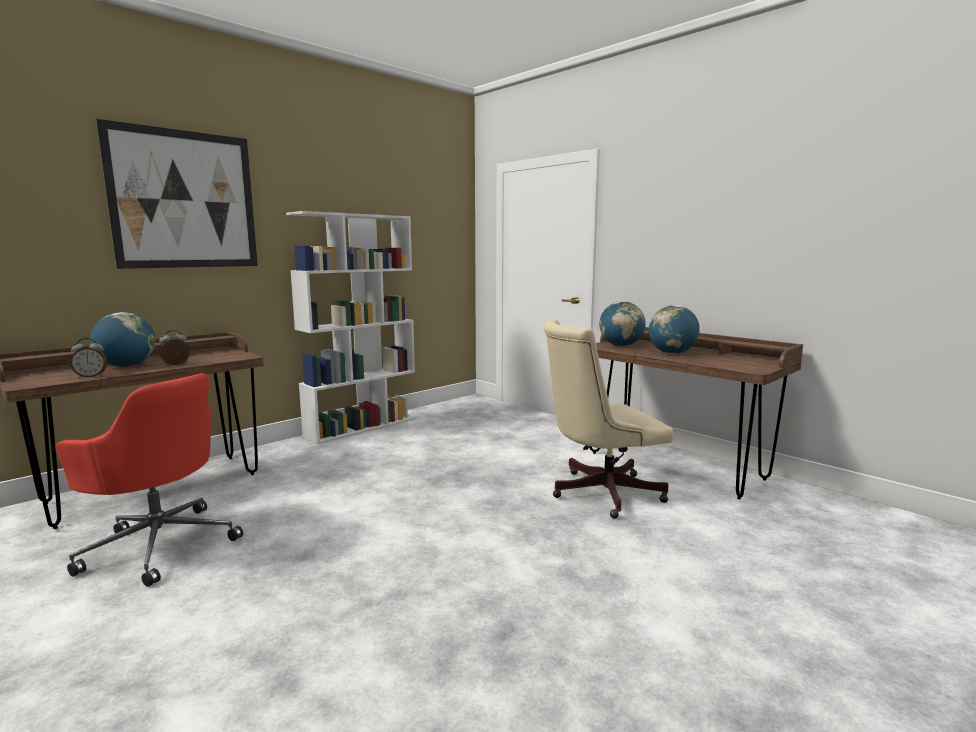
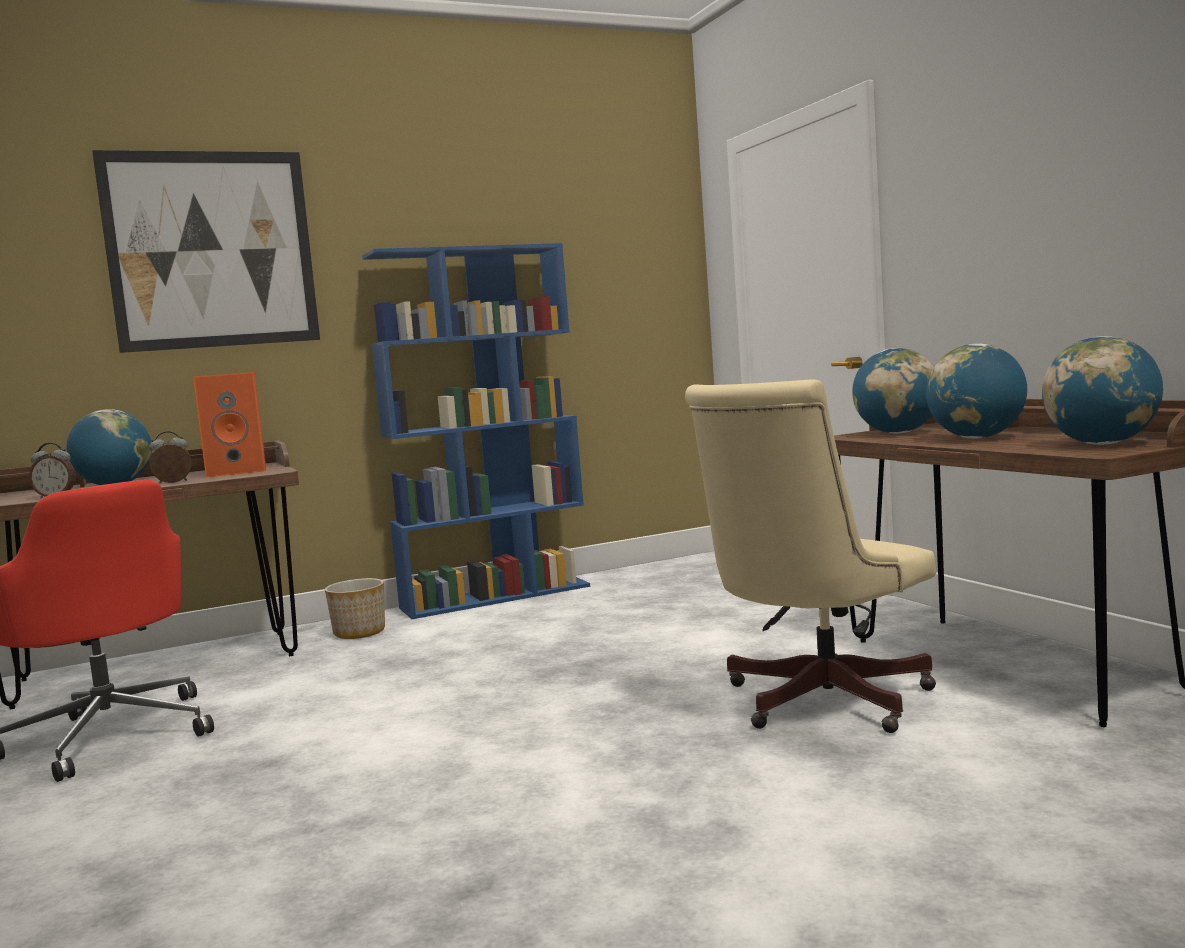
camera: 20 degrees right, 5 degrees down
(214, 355) = (238, 471): none -> orange speaker
(288, 455) = (359, 632): none -> planter
(362, 427) = (496, 596): white bookcase -> blue bookcase
(599, 493) = (816, 703): beige office chair -> beige office chair turned 45 degrees counterclockwise
(744, 363) = (1102, 444): none -> globe

